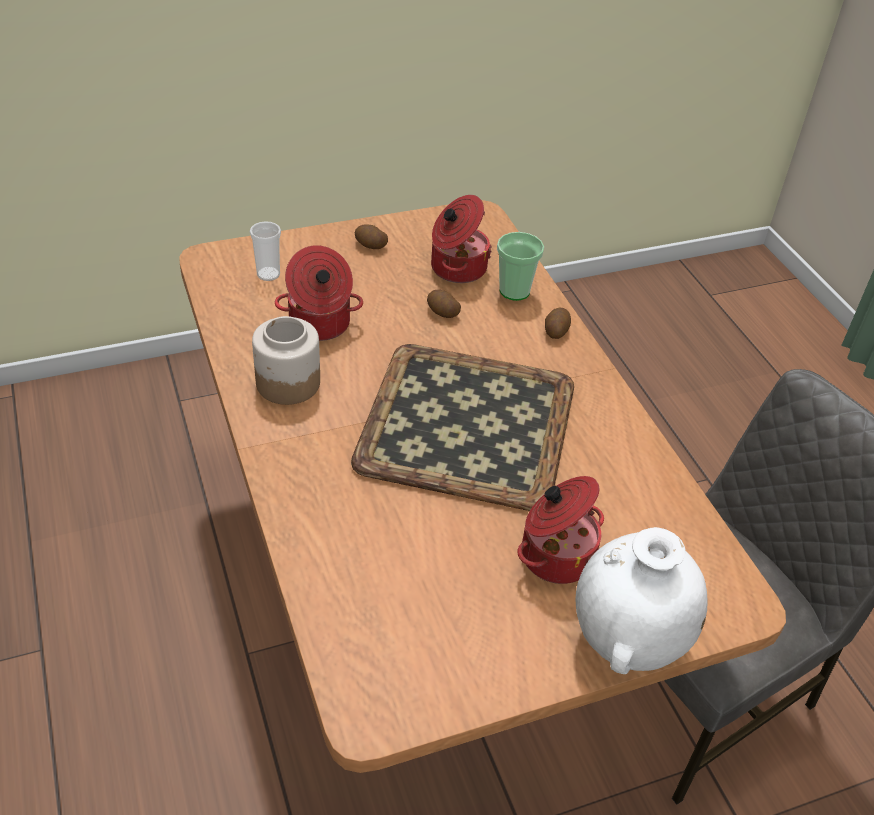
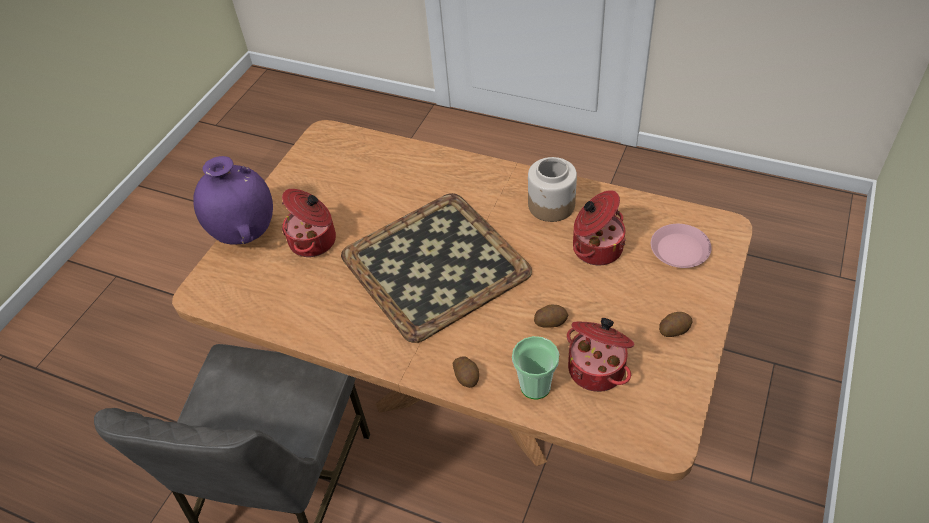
camera: 140 degrees right, 5 degrees up
(268, 274) = (679, 250): cup -> pink plate
(627, 642) = (245, 232): white vase -> purple vase

